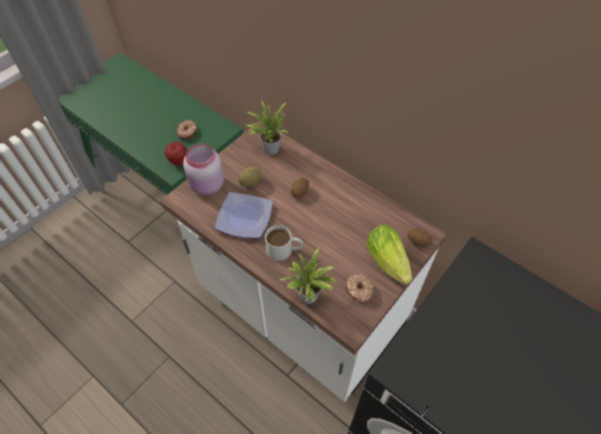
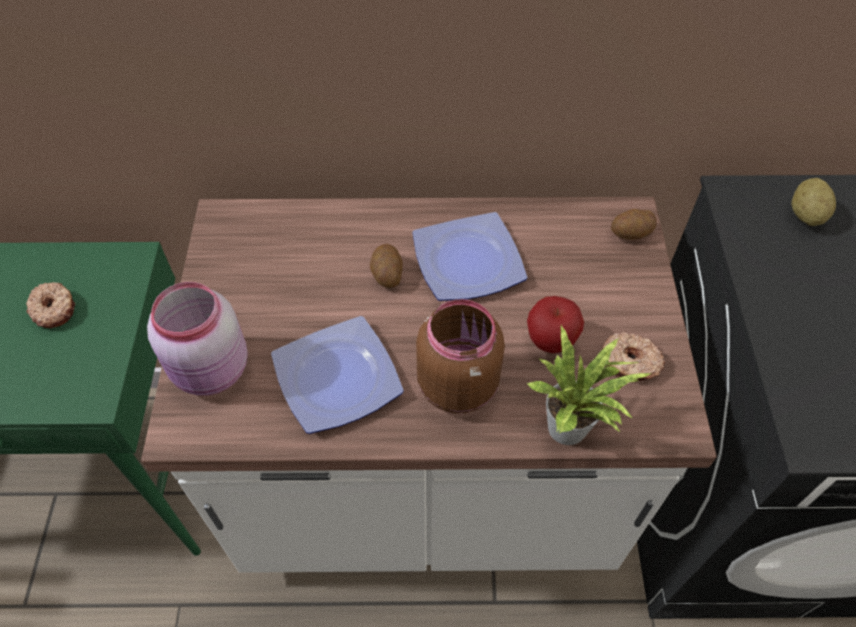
camera: 40 degrees left, 0 degrees up
(179, 161) = (86, 371): apple -> apple (550, 342)
(251, 182) = (288, 312): potato -> potato (806, 215)
(269, 147) = (263, 235): potted plant -> none
(284, 250) = (458, 383): white mug -> brown jar
(336, 207) = (469, 260): none -> plate
(389, 263) = (627, 292): lettuce -> none

